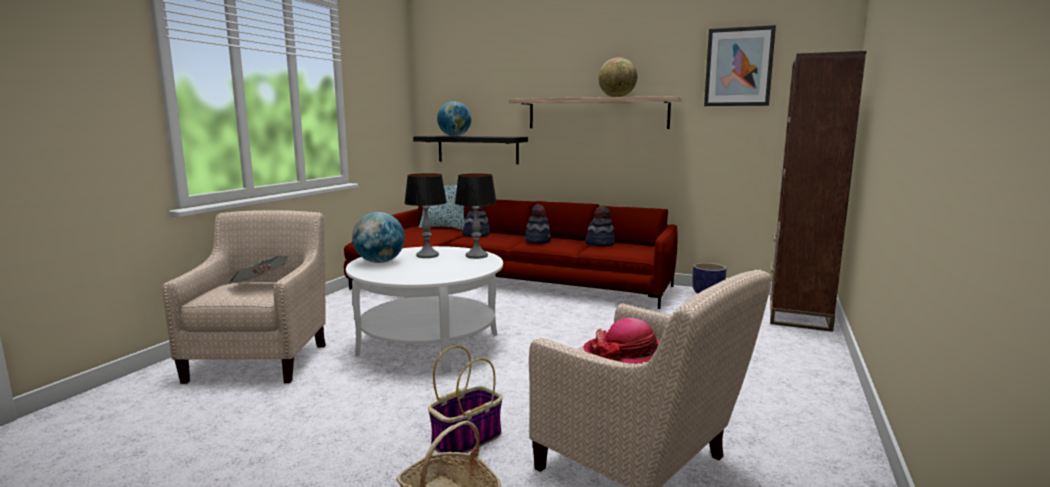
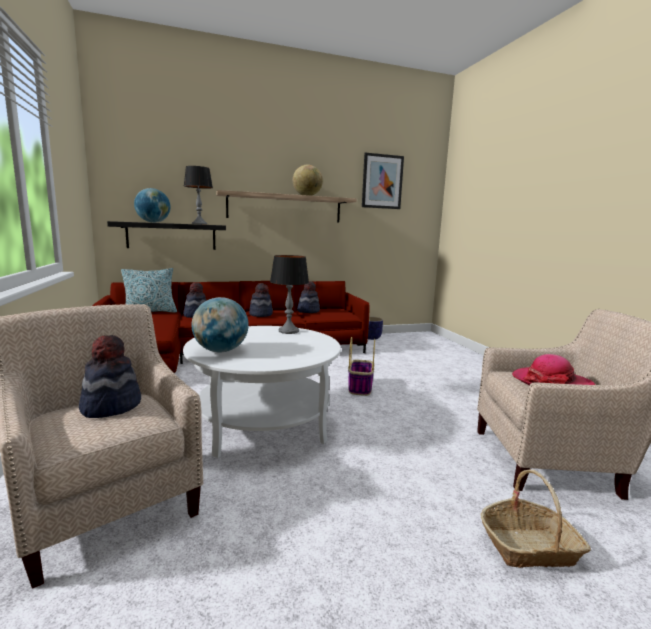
camera: 40 degrees left, 0 degrees up
(260, 285) = (111, 406): newspaper -> hat
(427, 255) = (247, 337): table lamp -> table lamp (199, 224)
(467, 439) = (442, 490): basket -> basket (360, 387)
(798, 315) = (433, 341): brown bookcase -> none

